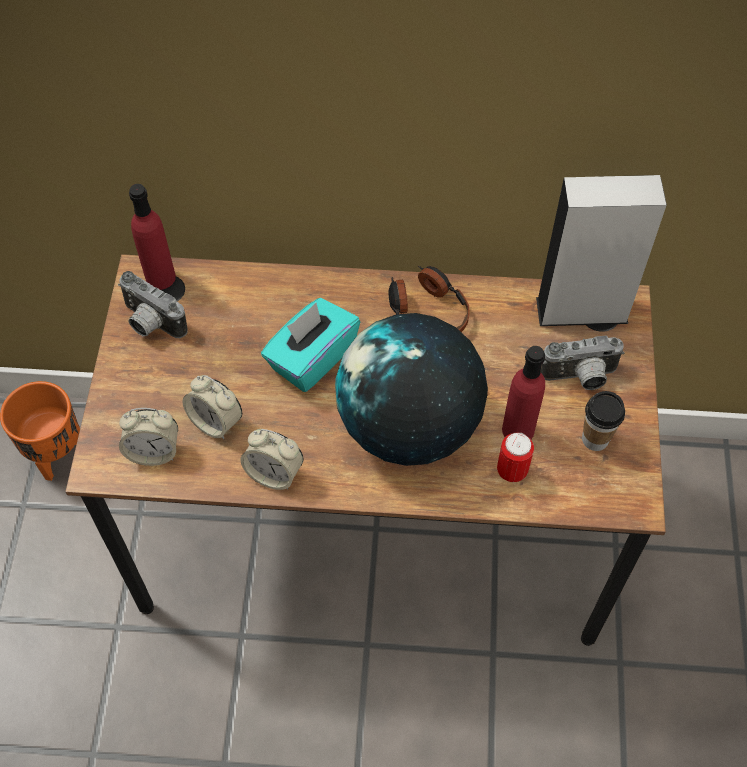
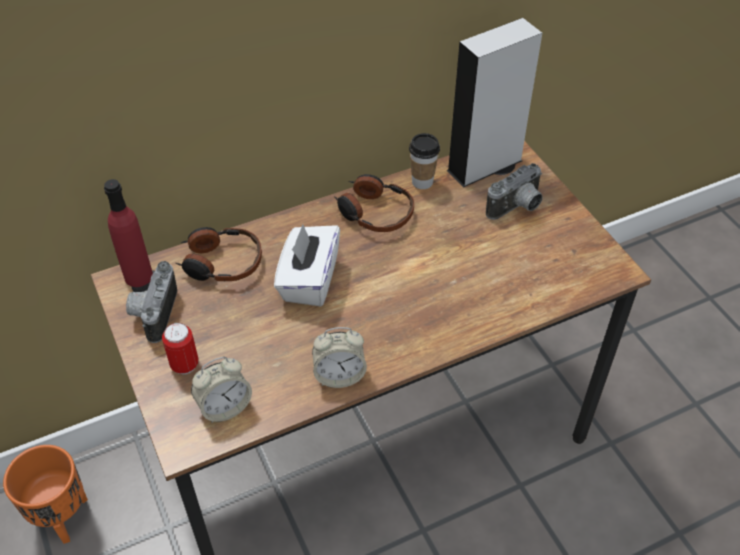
camera: 30 degrees left, 10 degrees down
(150, 323) = (153, 313): camera -> camera turned 90 degrees clockwise
(216, 422) = (263, 360): alarm clock -> none
(242, 299) = (221, 263): none -> headphones
(311, 358) = (309, 280): turquoise tissue box -> white tissue box
(409, 426) = (420, 294): globe -> none
(512, 471) = (518, 289): can -> can (185, 365)
(518, 430) = (501, 260): red bottle -> none
(595, 439) = (558, 242): cup -> cup (422, 182)

